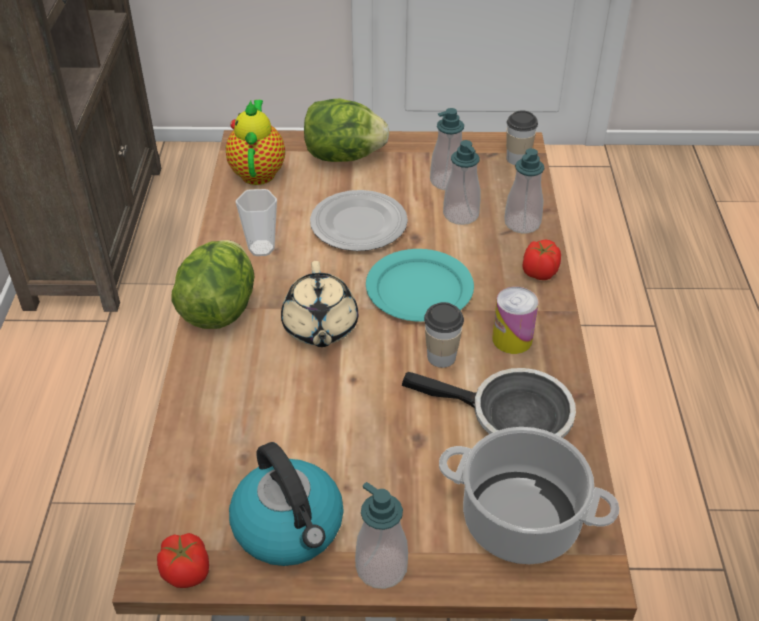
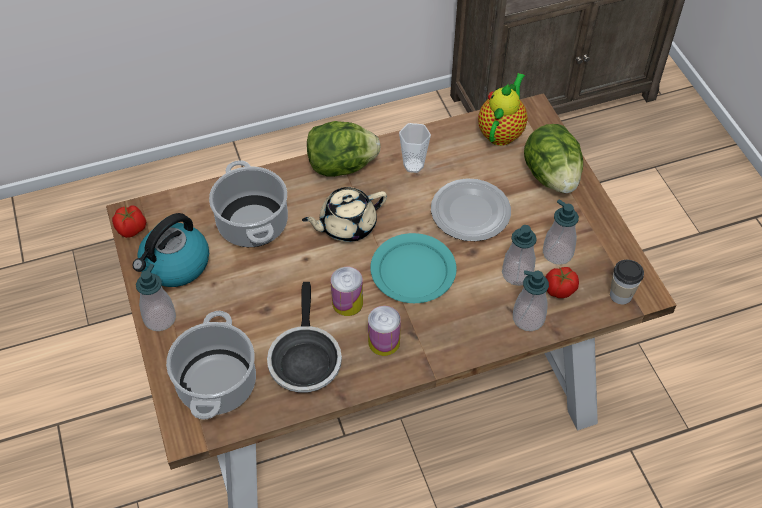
camera: 70 degrees right, 10 degrees up
(258, 171) = (501, 132): teapot -> teapot turned 45 degrees counterclockwise
(264, 419) = (253, 224): none -> cooking pot
(441, 356) = (347, 303): cup -> can
(539, 272) = (470, 343): tomato -> tomato (559, 289)

